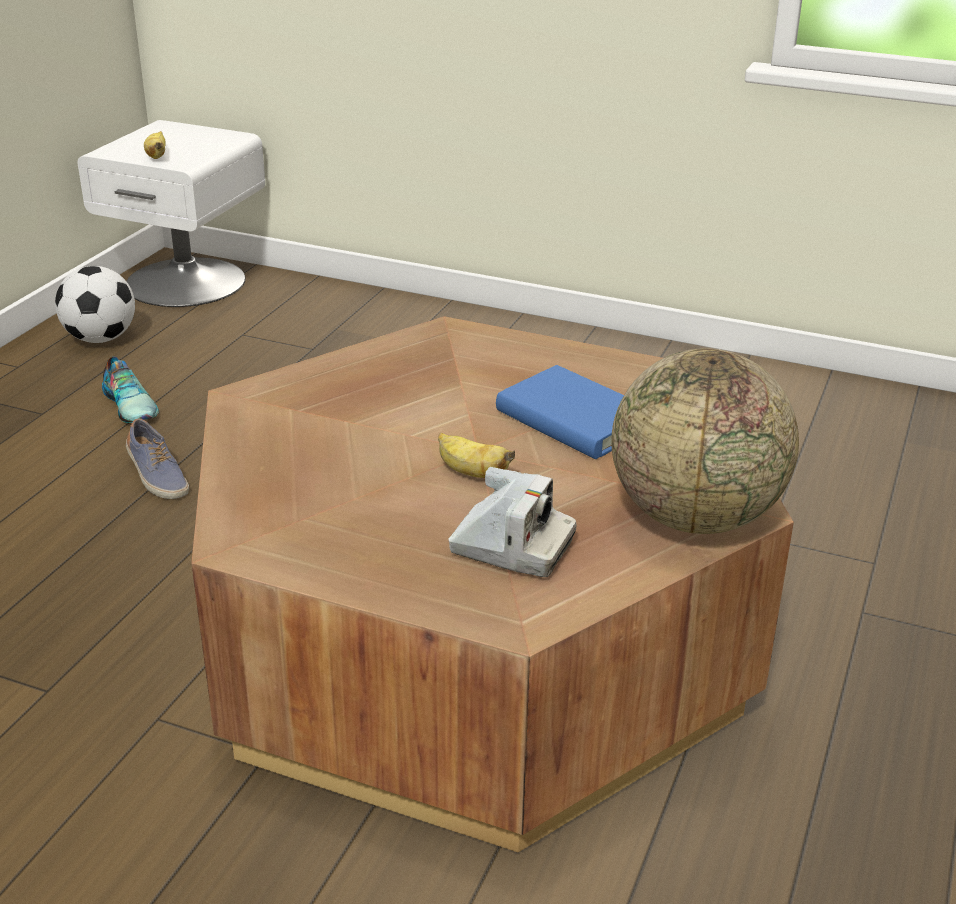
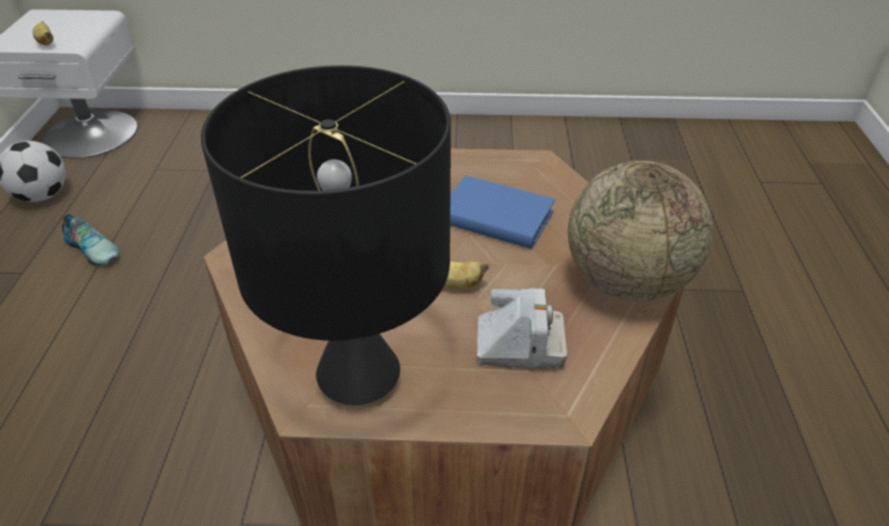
camera: 20 degrees left, 10 degrees up
(156, 476) = (143, 307): shoe -> none
(306, 534) = (359, 379): none -> black table lamp

